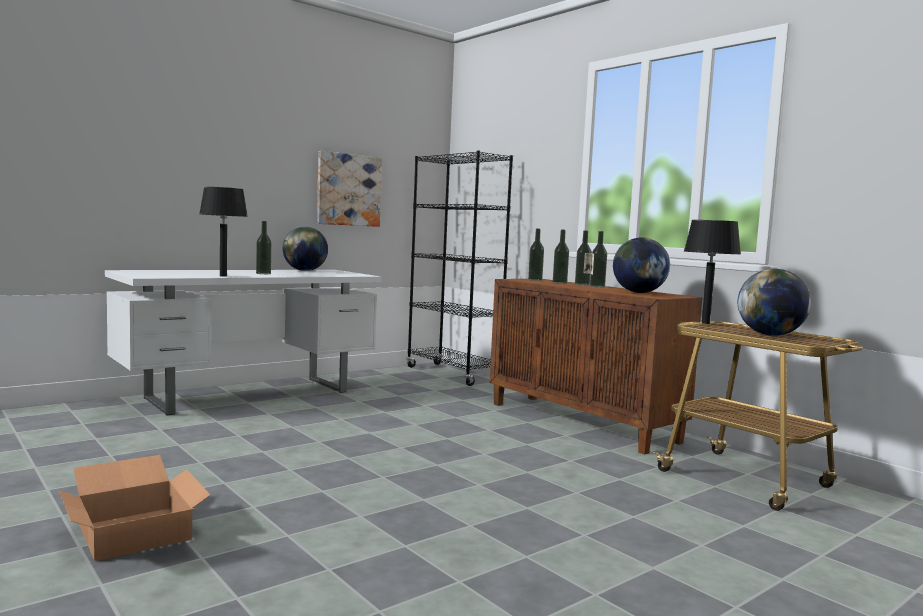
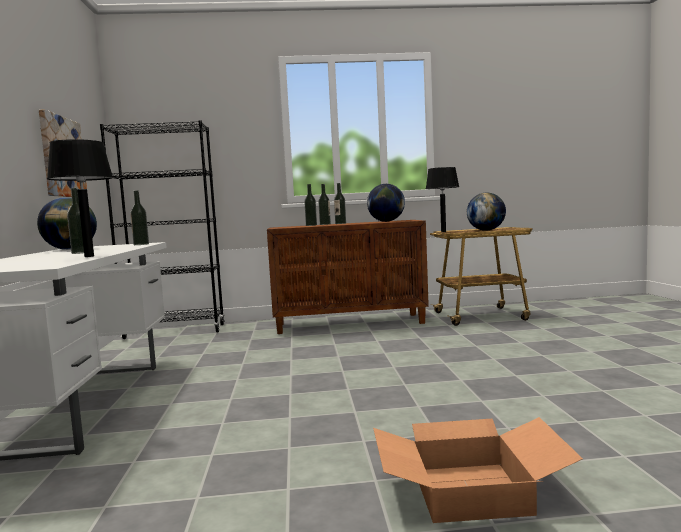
camera: 55 degrees left, 0 degrees up
(535, 280) = (285, 227): bottle -> bottle (141, 244)

